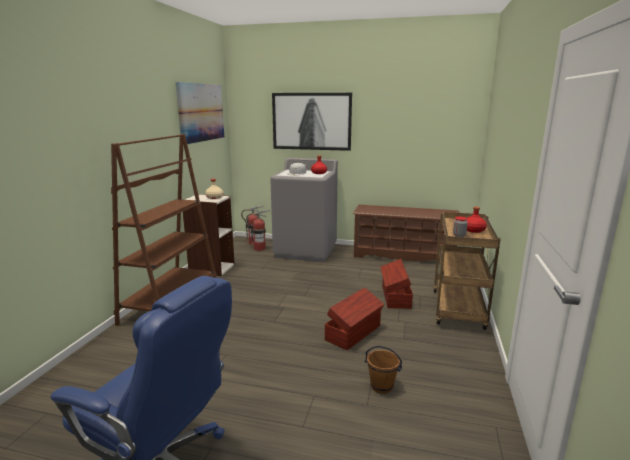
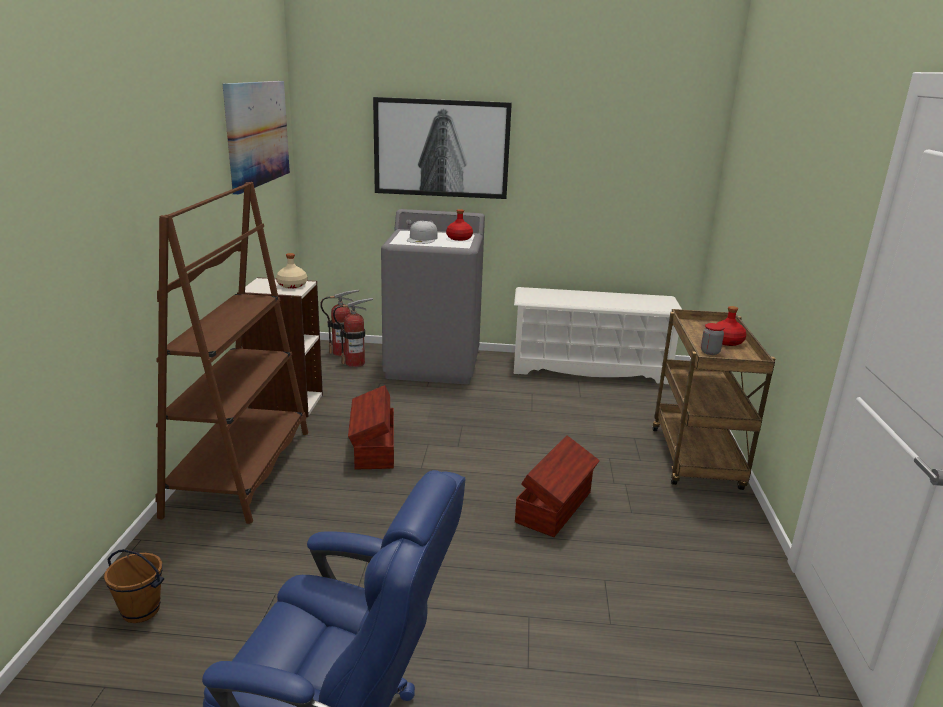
camera: 10 degrees left, 5 degrees up
(382, 386) = (622, 592): brown bucket -> brown bucket (141, 610)
(395, 297) = (598, 442): brown storage box -> brown storage box (373, 448)
(403, 255) = (590, 368): brown shoe rack -> white shoe rack

